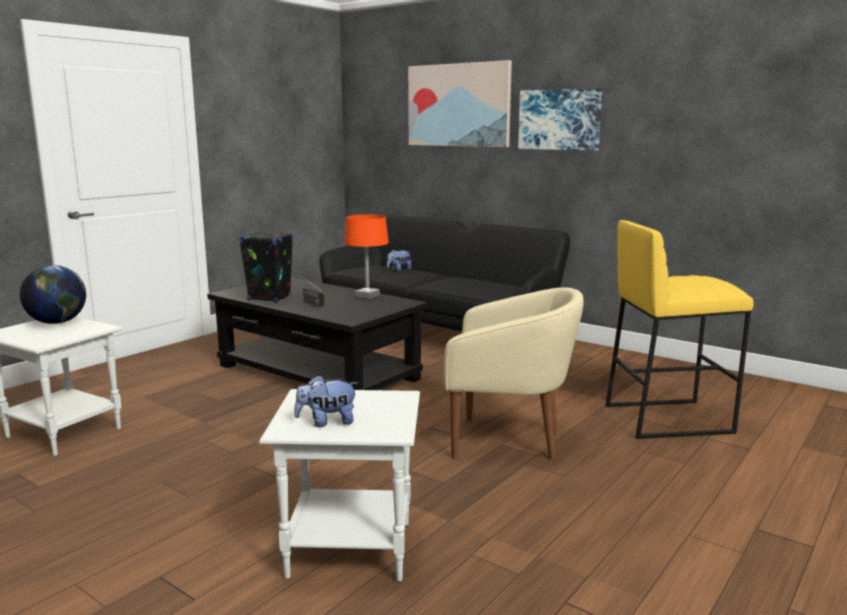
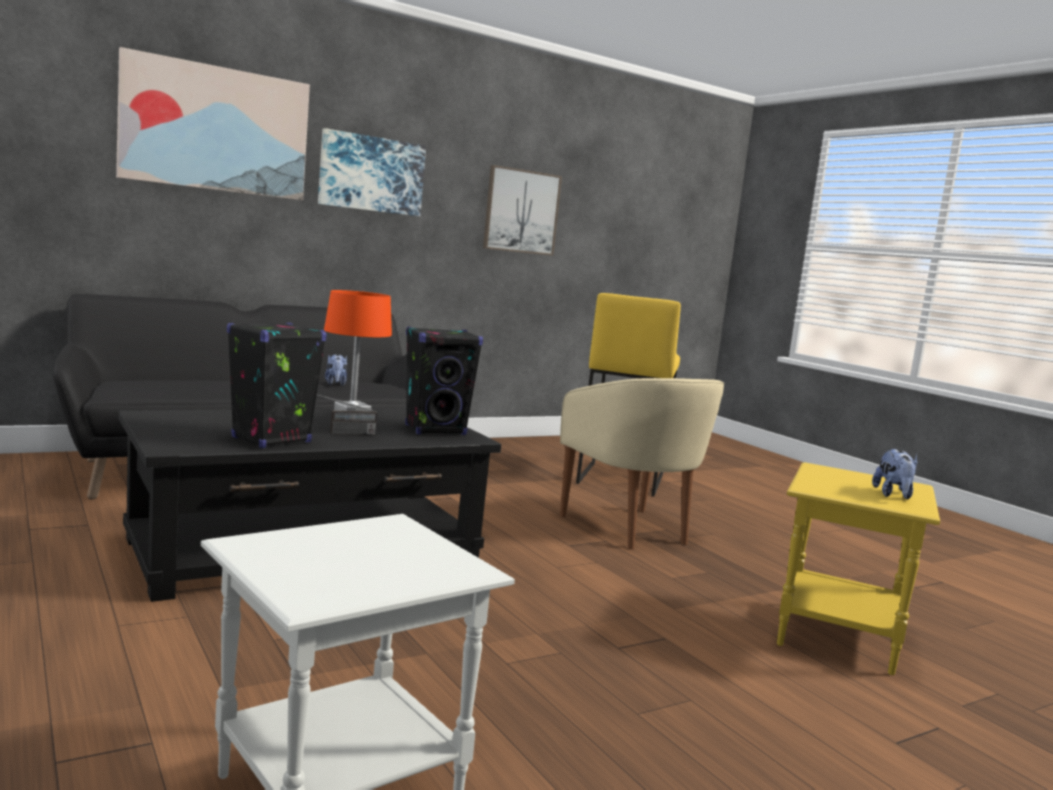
camera: 70 degrees left, 5 degrees down
(57, 322) = (296, 546): globe -> none
(348, 549) = (837, 638): white side table -> yellow side table
(358, 312) = (436, 430): none -> black speaker
(399, 270) = (185, 382): plush toy -> plush toy (336, 384)
(509, 441) = (630, 529): beige armchair -> beige armchair turned 120 degrees clockwise
(708, 135) = (521, 211): none -> picture

